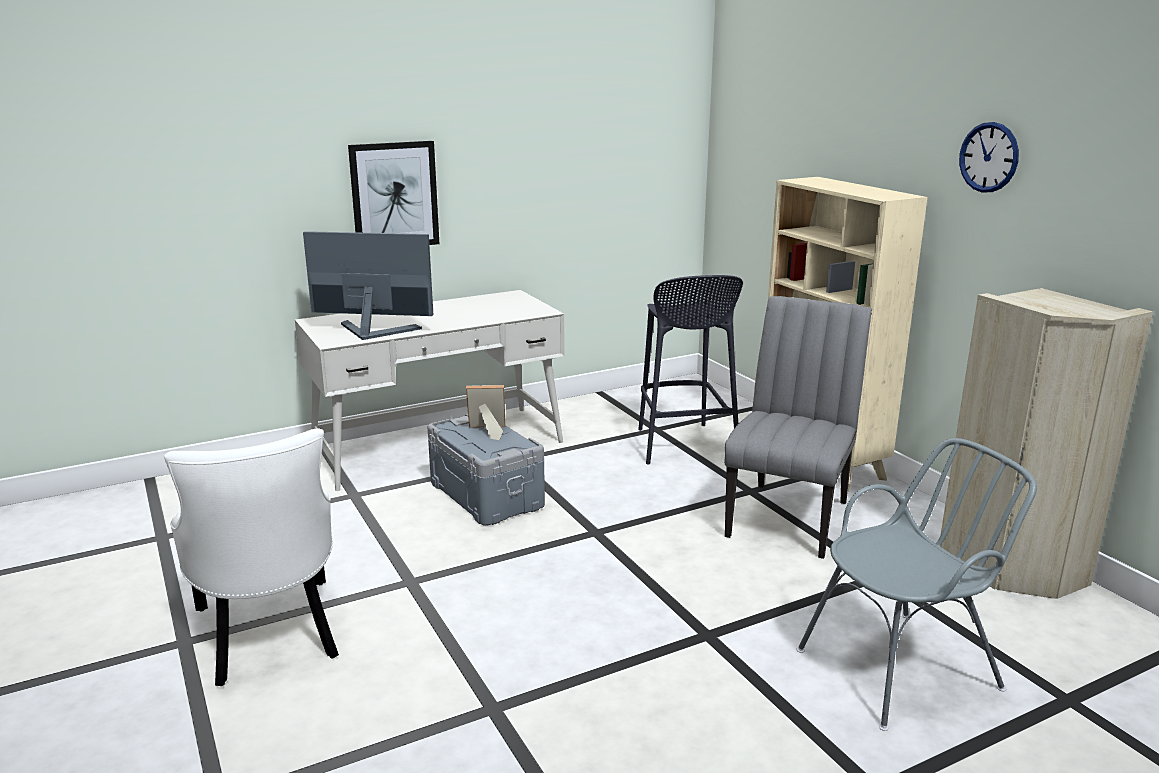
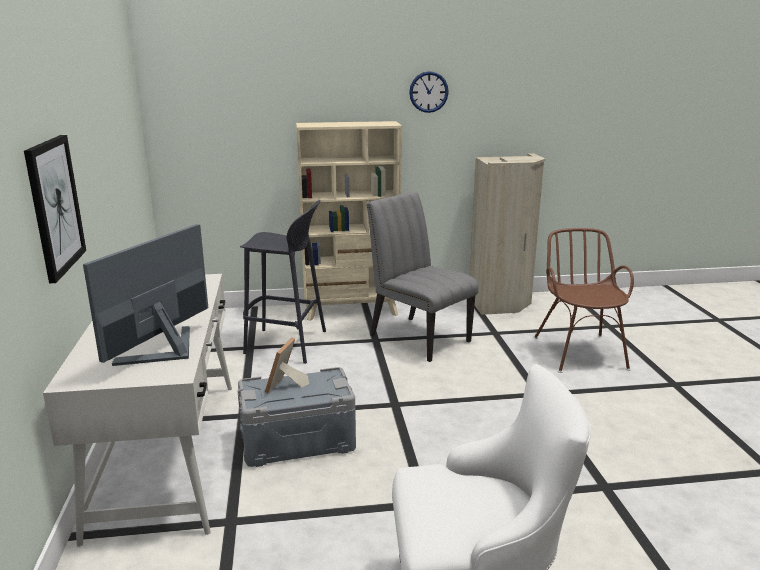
camera: 70 degrees left, 0 degrees up
(903, 665) = (578, 351): grey chair -> brown chair

